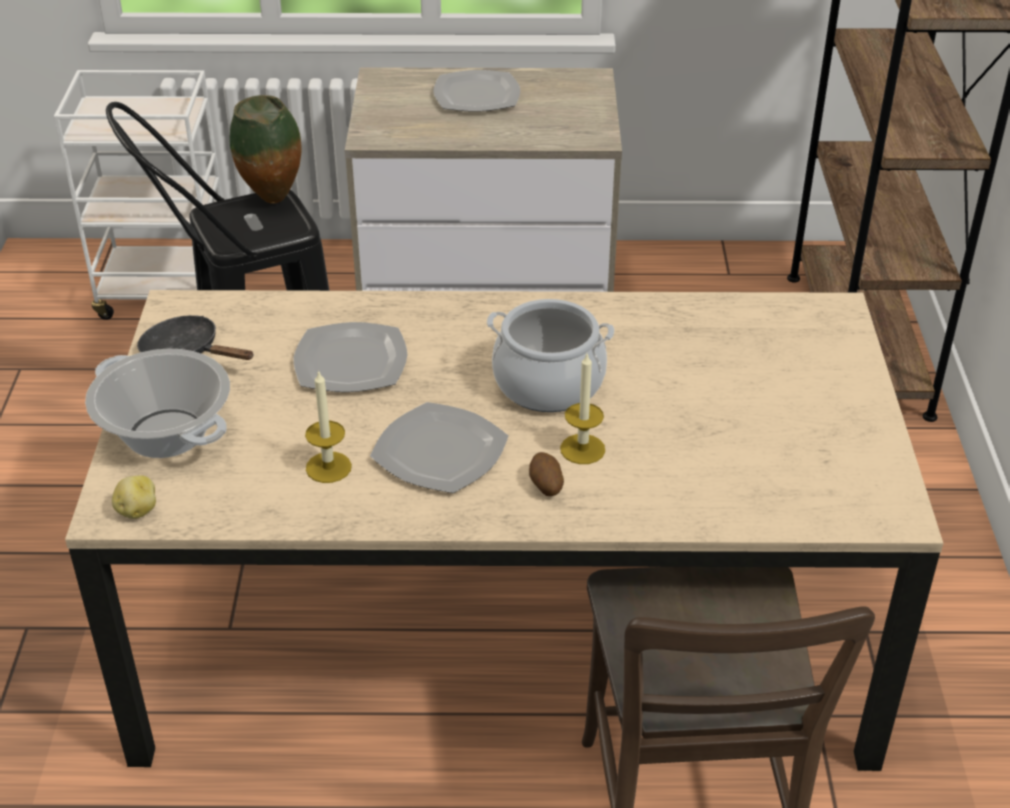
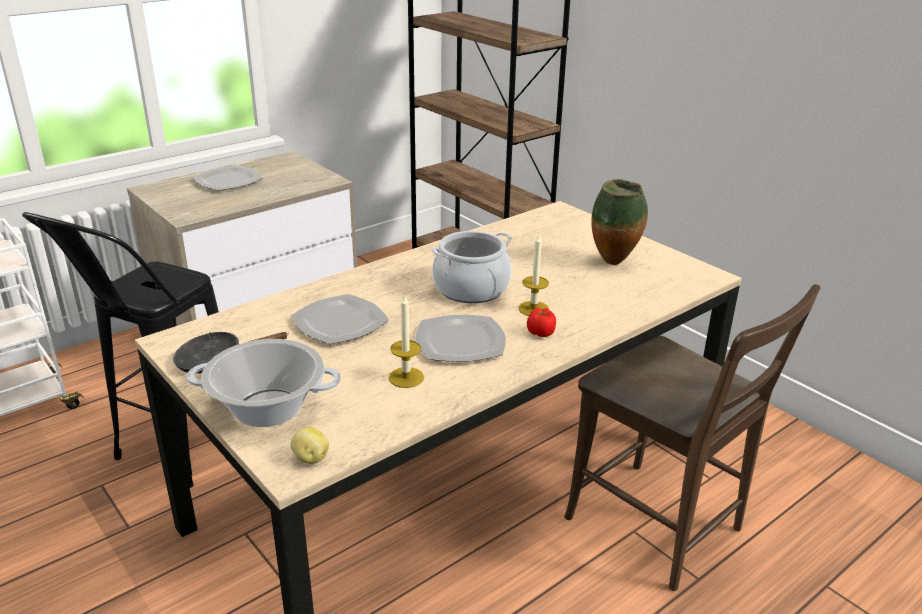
camera: 40 degrees left, 10 degrees down
(273, 201) = (154, 270): vase -> vase (614, 263)
(545, 486) = (541, 332): potato -> tomato

